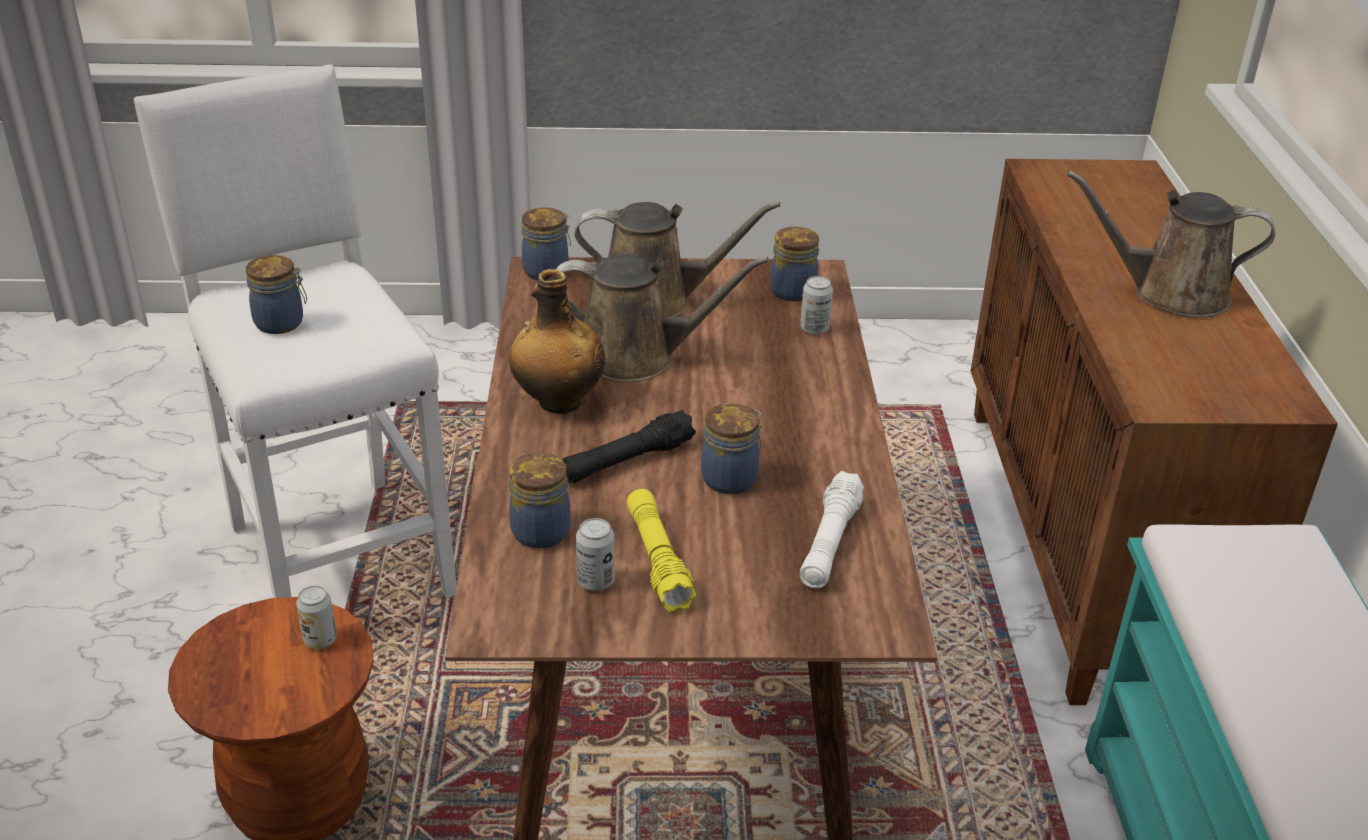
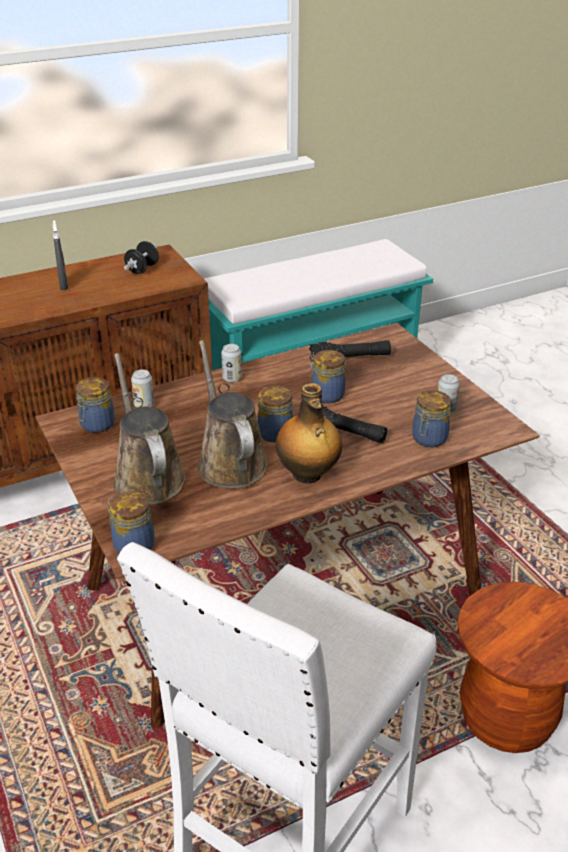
camera: 115 degrees left, 0 degrees up
(281, 323) = (325, 659): jar -> jar (274, 433)
(320, 640) = (491, 617): can -> can (232, 378)
(658, 560) = (411, 398): yellow flashlight -> none
(829, 543) = (350, 358): white flashlight -> black flashlight
(1169, 294) = (63, 285): brown watering can -> grey spray bottle
(1215, 370) = (142, 269): none -> black dumbbell

